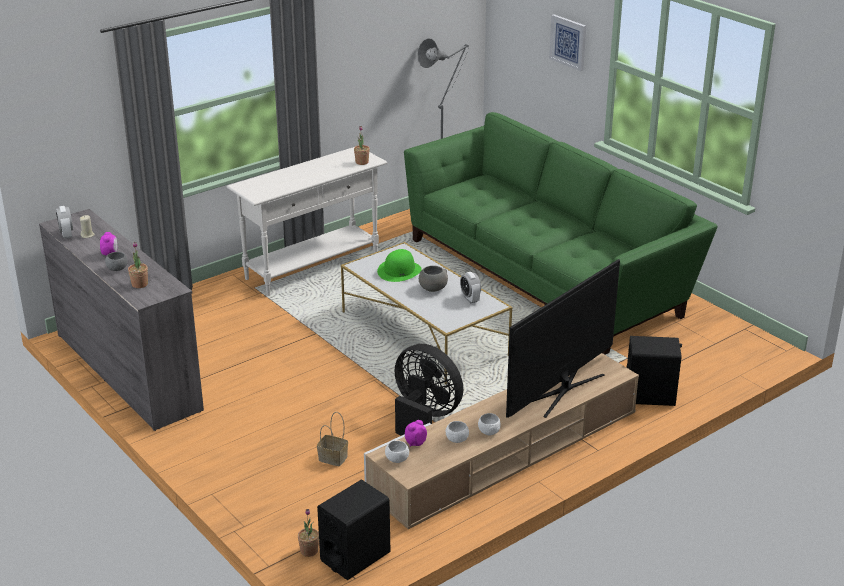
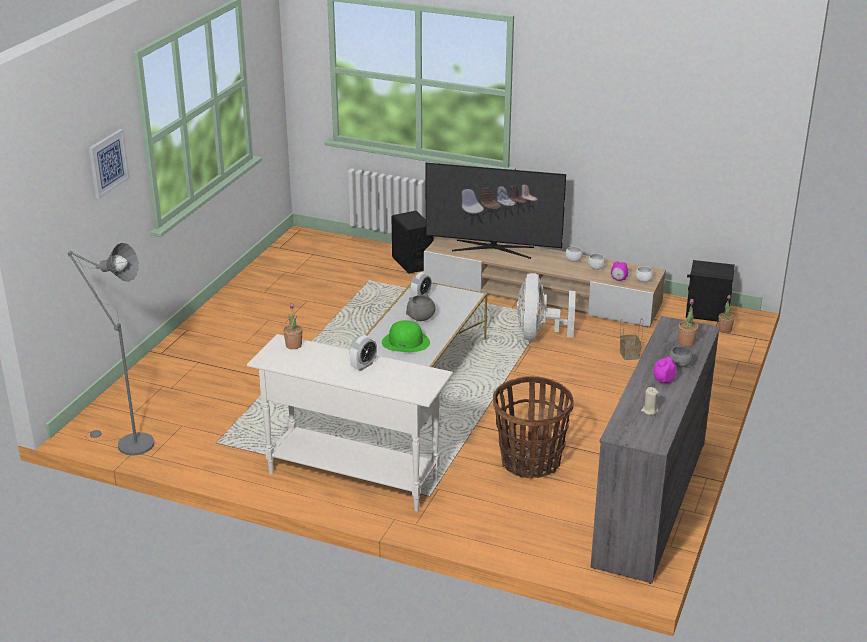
camera: 120 degrees left, 0 degrees up
(66, 234) = (663, 424): alarm clock -> alarm clock (363, 365)
(240, 339) = (530, 462): none -> basket
(424, 418) = (538, 334): black fan -> white fan
(547, 275) = (256, 343): green sofa -> none

